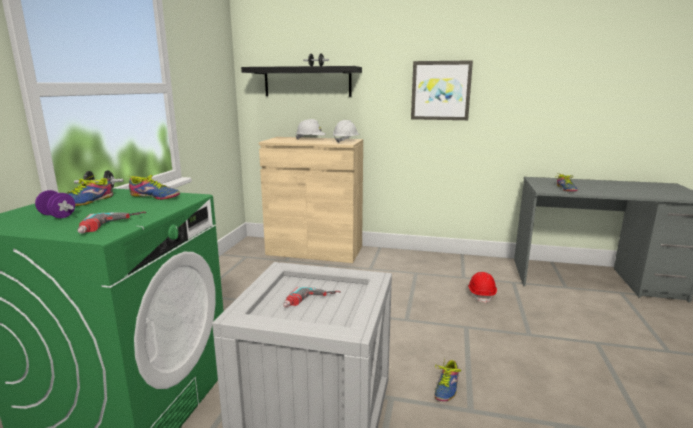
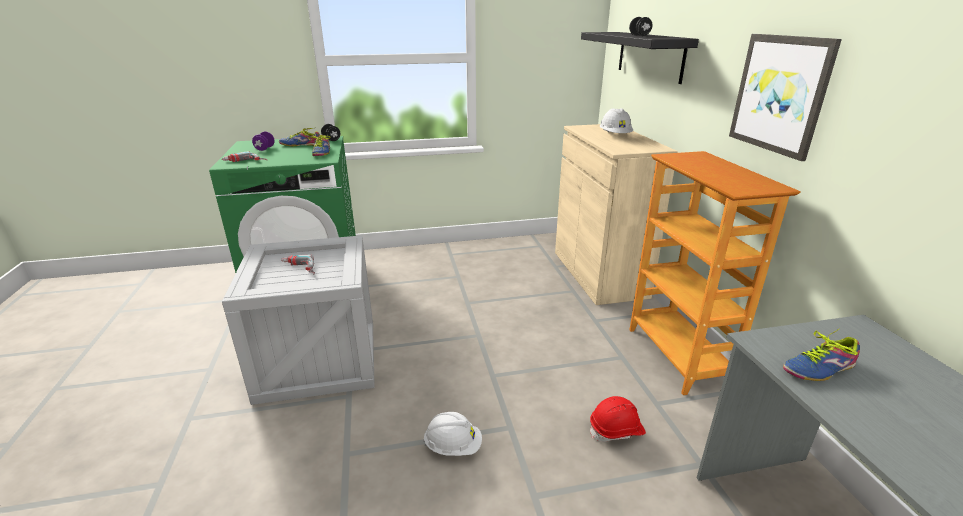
camera: 65 degrees right, 10 degrees up
(346, 141) = (635, 148): white hard hat -> white hard hat (453, 446)
(425, 259) = (678, 356): none -> bookcase
(444, 387) = (377, 428): shoe -> none

